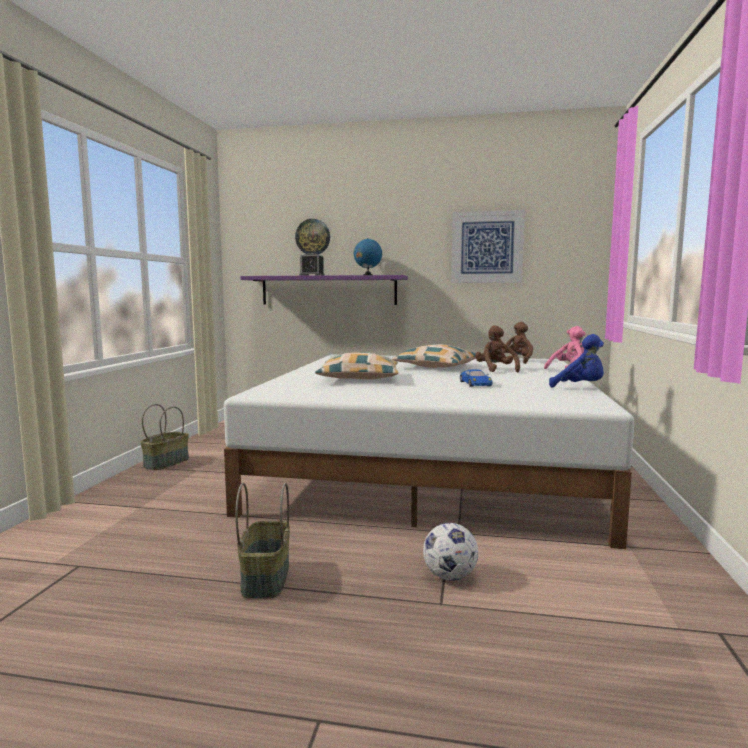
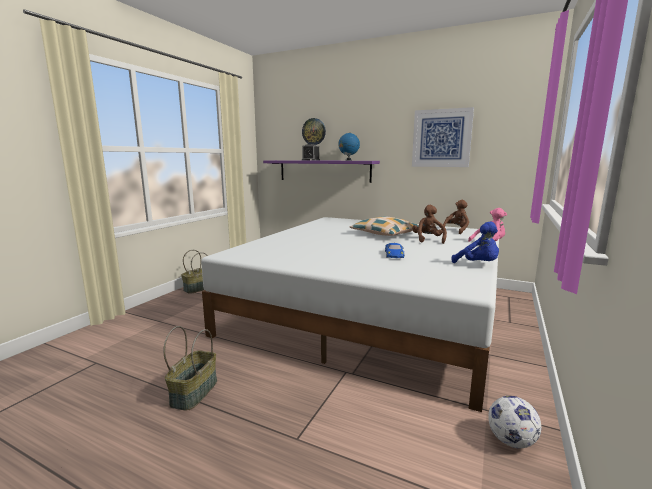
camera: 15 degrees right, 5 degrees up
(359, 378) = (313, 243): pillow -> none
(449, 576) = (319, 414): football -> football (511, 441)

